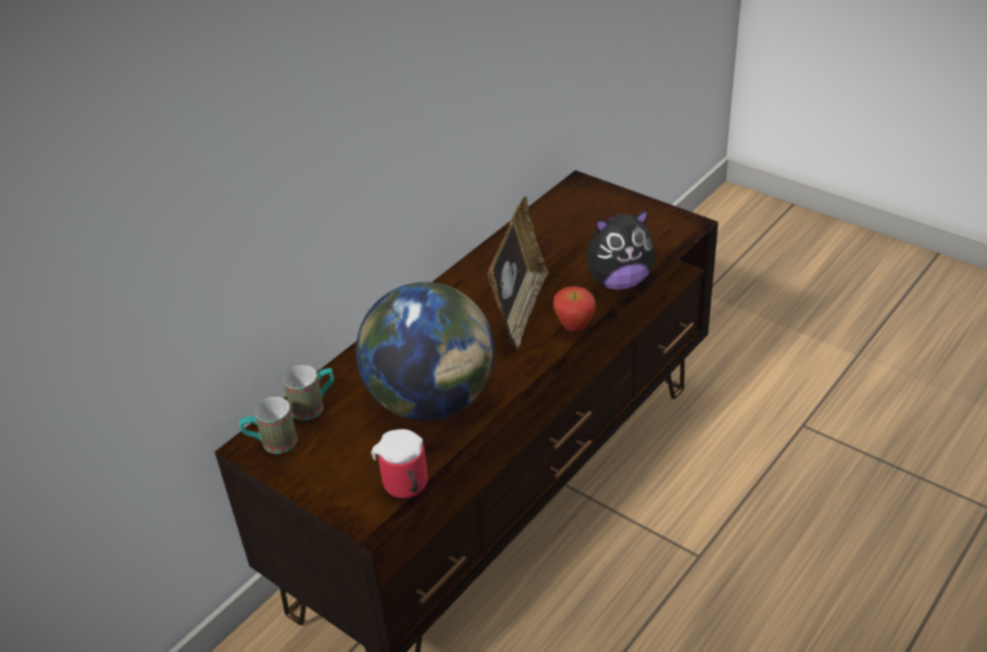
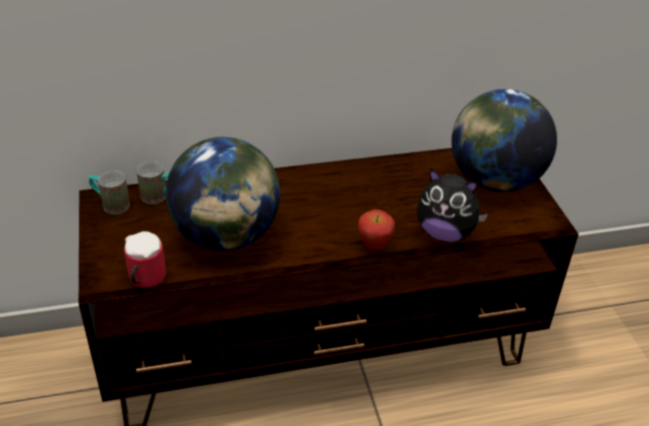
camera: 35 degrees right, 0 degrees up
(519, 310) = (352, 212): picture frame -> none
(603, 214) = (494, 181): none -> globe

